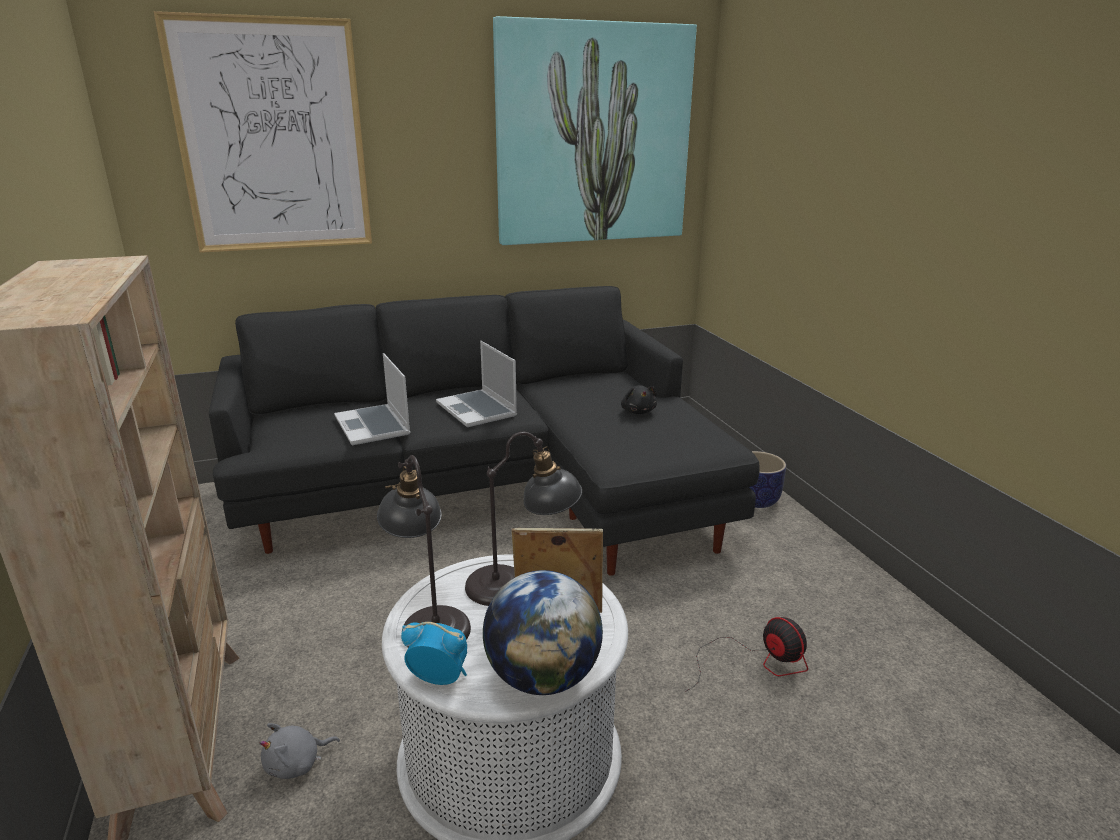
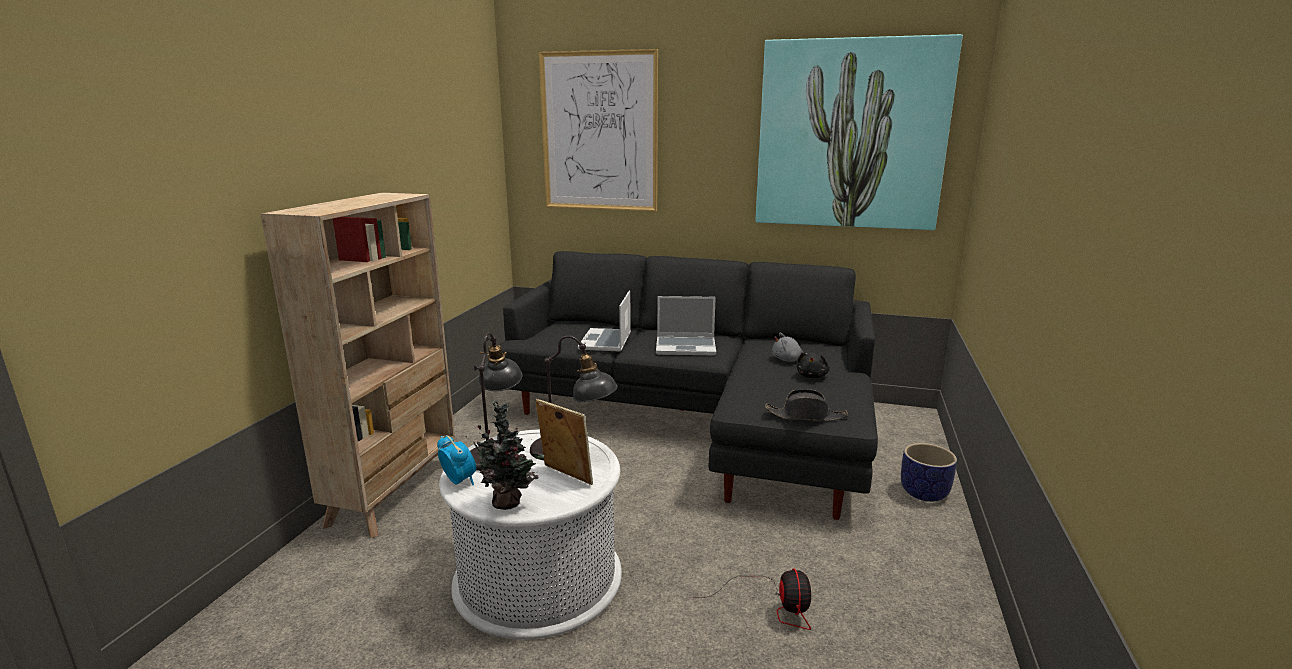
camera: 35 degrees right, 5 degrees down
(297, 764) = (429, 528): grey plush toy -> grey plush toy (788, 360)
(478, 410) = (686, 347): laptop -> laptop turned 90 degrees counterclockwise
(542, 677) = (510, 503): globe -> potted plant
(687, 456) = (806, 416): none -> black hat

